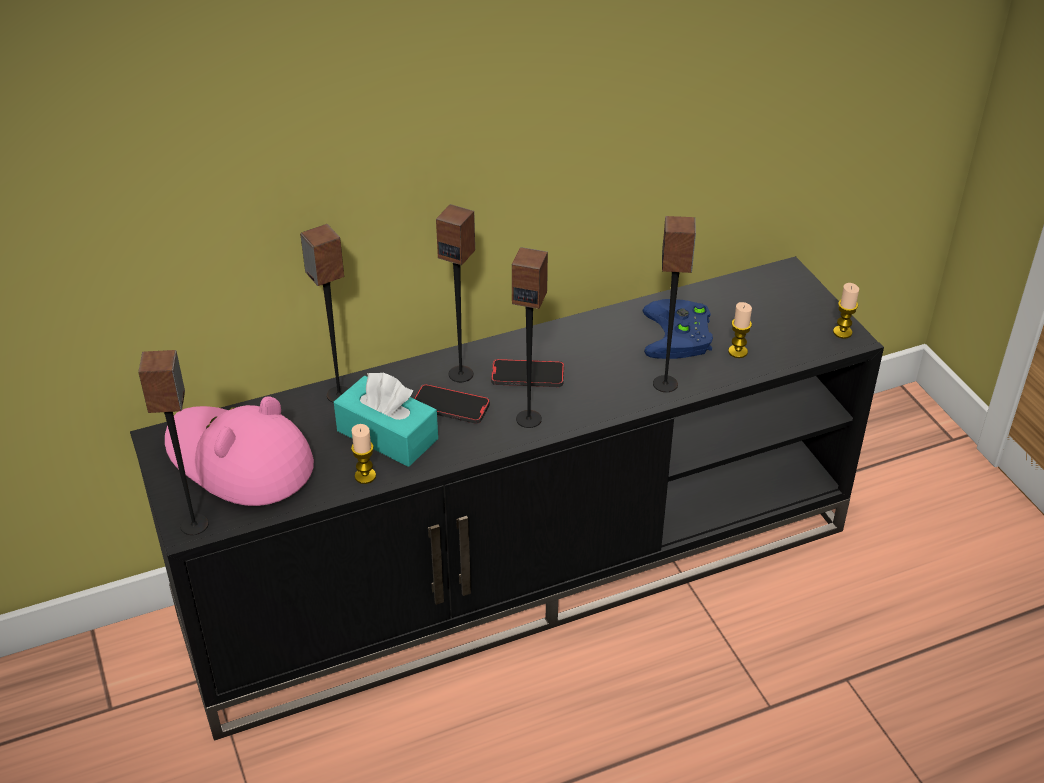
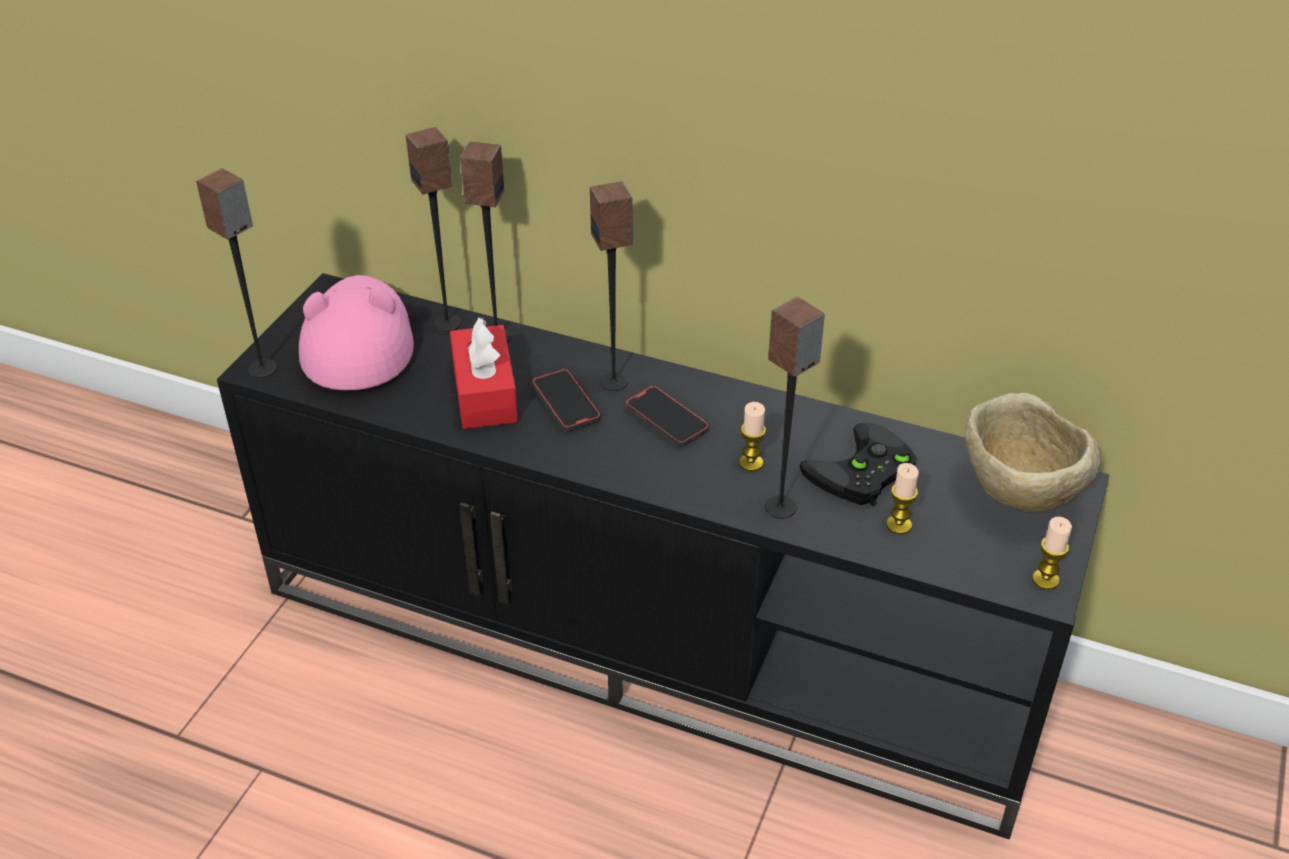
camera: 45 degrees right, 0 degrees up
(365, 476) = (422, 414): candle -> candle (751, 463)
(387, 435) = (485, 393): turquoise tissue box -> red tissue box
(529, 418) = (613, 455): speaker -> speaker (448, 323)
(680, 336) = (861, 474): blue game controller -> black game controller
(770, 295) = (1018, 495): none -> beige bowl

